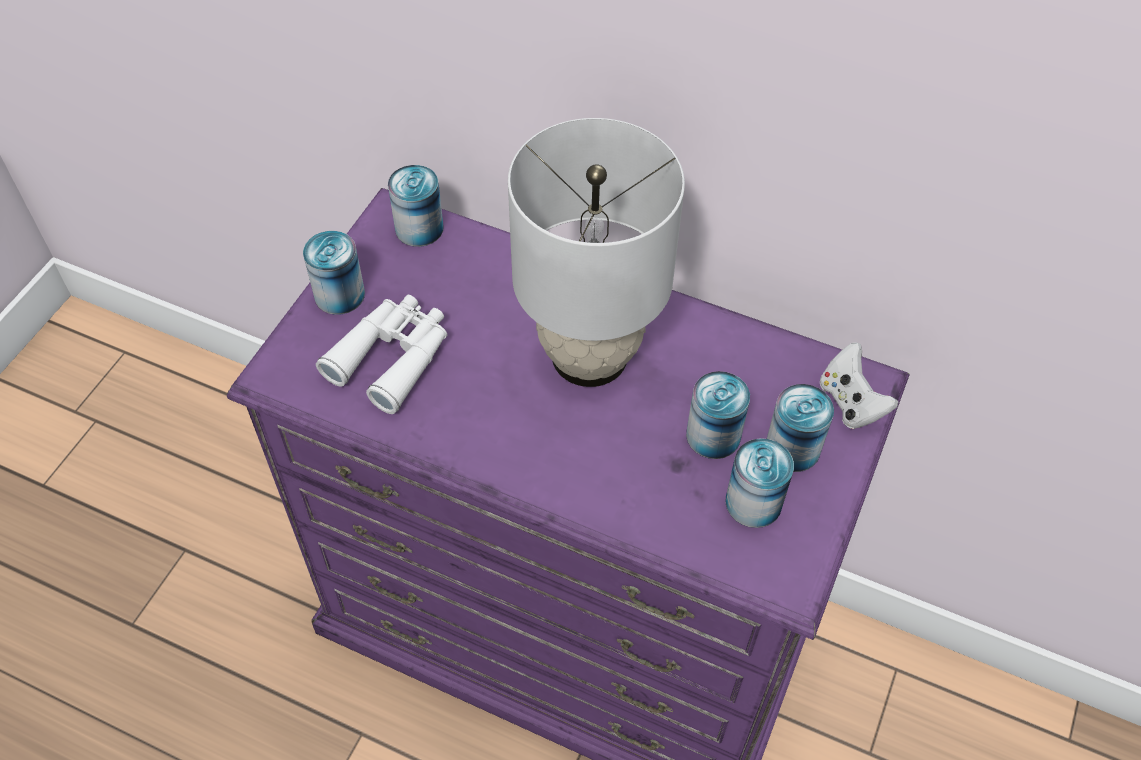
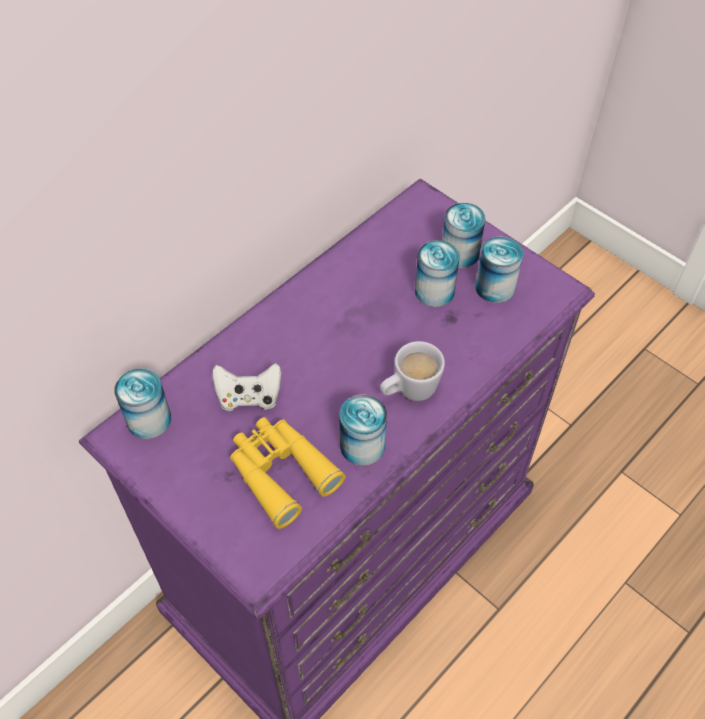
camera: 70 degrees left, 0 degrees up
(339, 294) = (193, 498): can -> can (362, 445)
(393, 357) = (280, 472): white binoculars -> yellow binoculars
(545, 447) = (409, 391): none -> white mug
(588, 356) = (336, 341): white table lamp -> none
(850, 402) = (435, 212): white game controller -> white game controller (249, 397)

